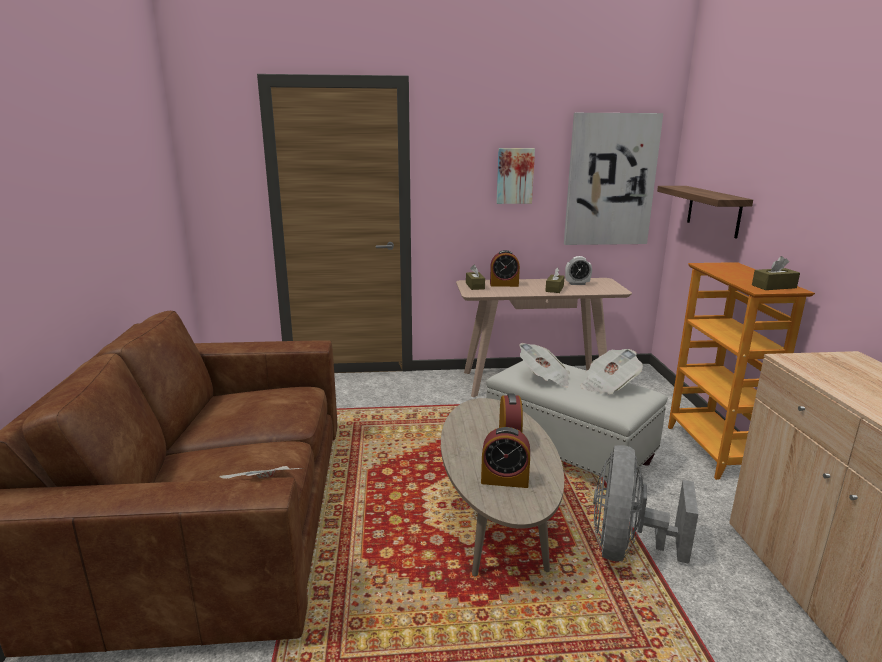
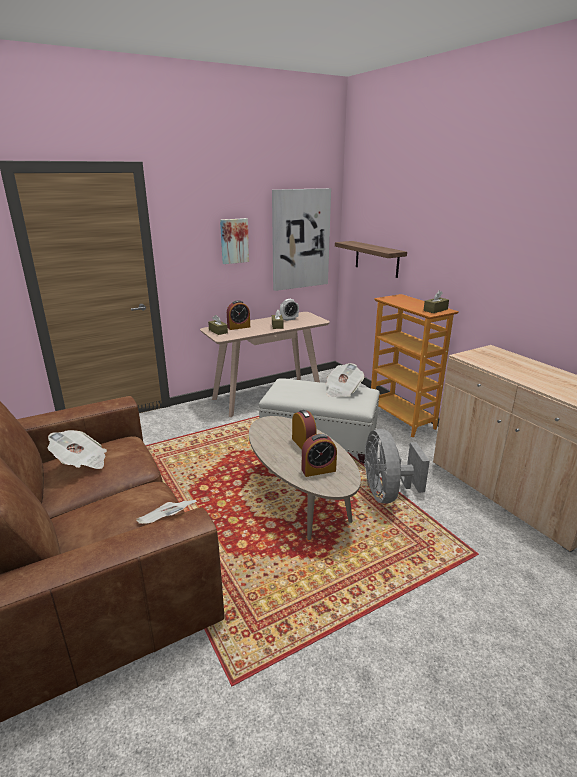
camera: 25 degrees left, 5 degrees up
(544, 378) = (299, 393): newspaper -> newspaper (81, 462)

